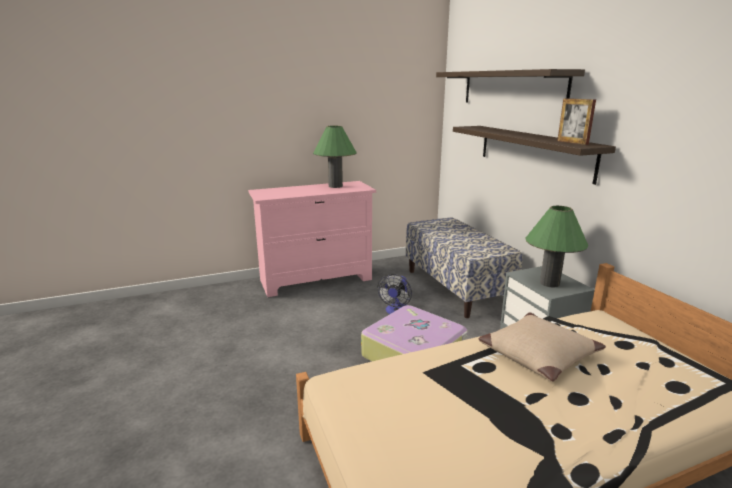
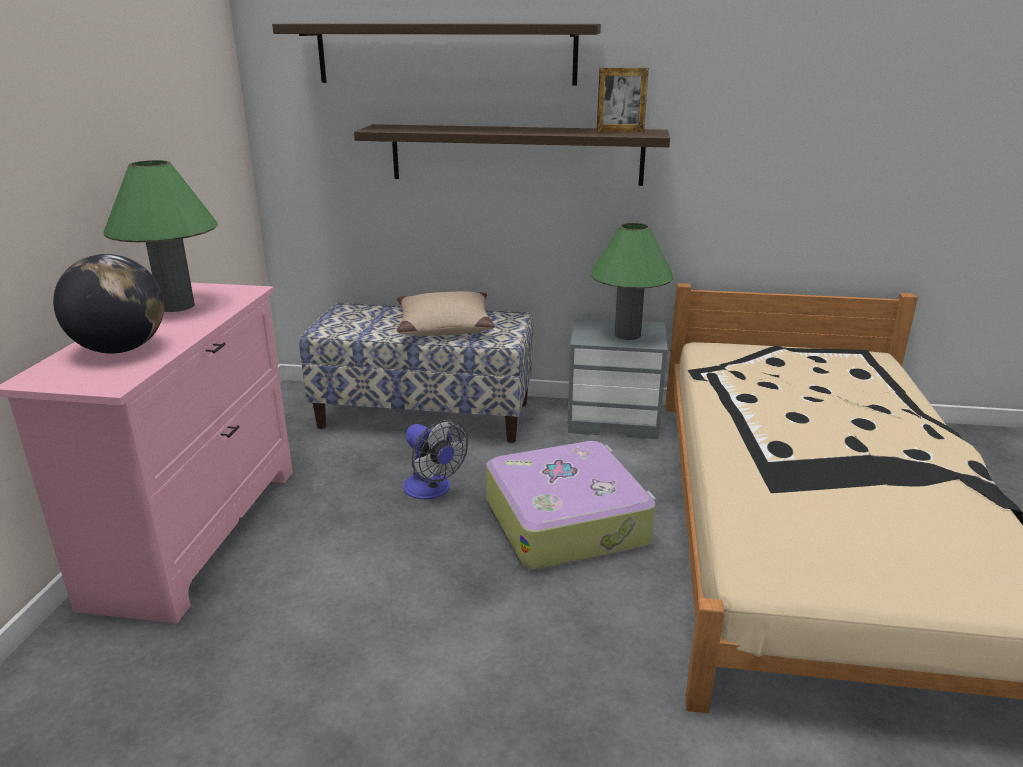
camera: 60 degrees left, 5 degrees up
(290, 191) = (120, 349): none -> globe
(537, 354) = (770, 409): beige pillow -> beige pillow (444, 326)

